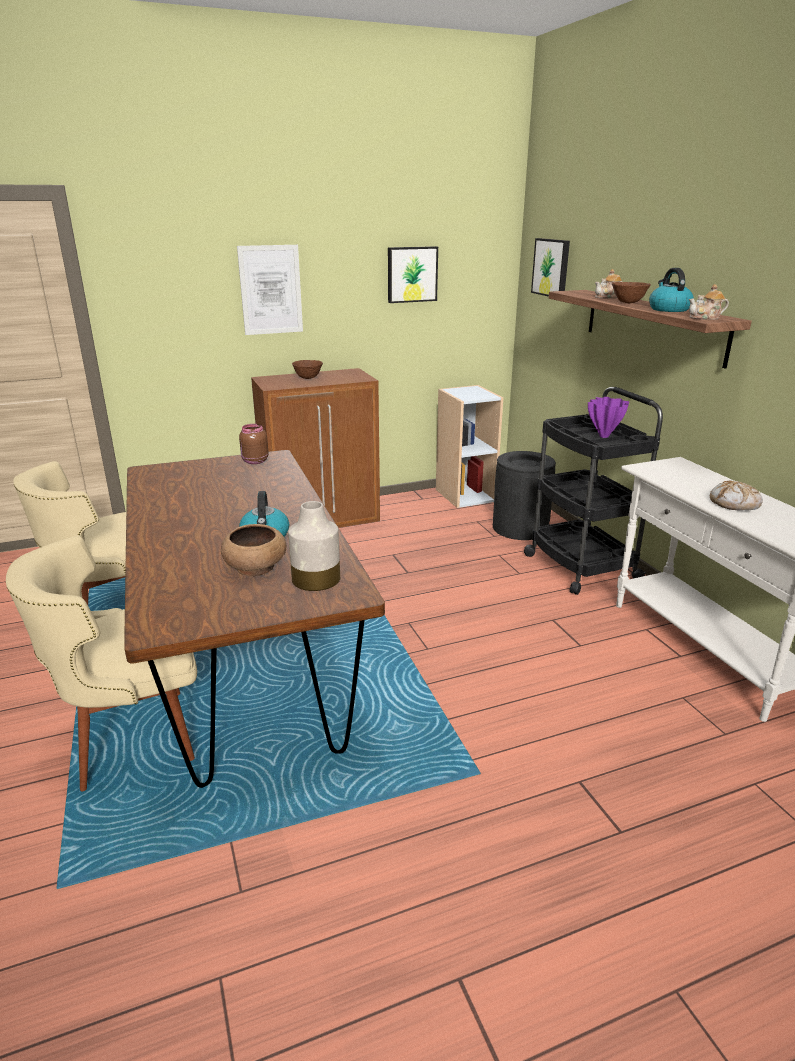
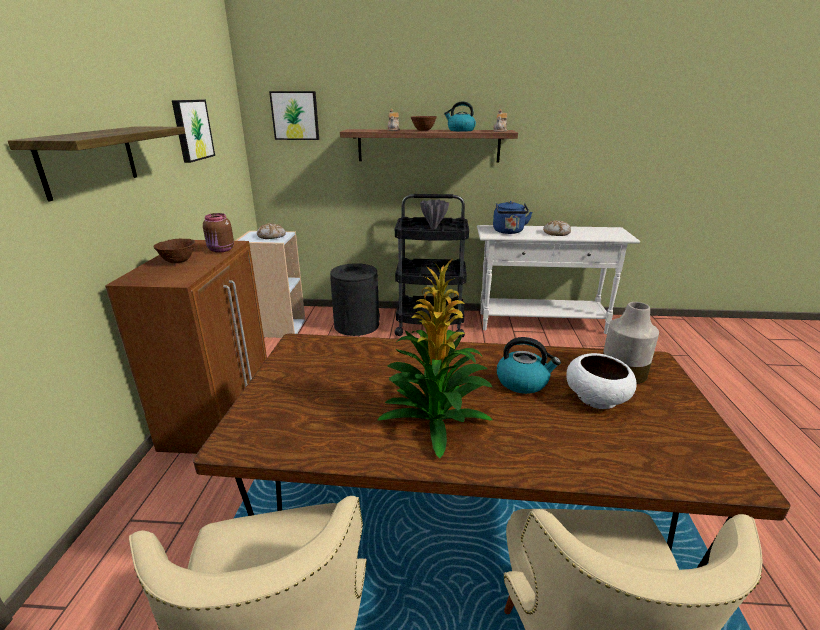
camera: 65 degrees left, 0 degrees up
(195, 514) = (436, 418): none -> potted plant
(254, 461) = (300, 357): brown jar -> brown jar (221, 250)
(256, 568) = (596, 397): brown bowl -> white bowl
(271, 290) = (89, 160): picture -> shelf
(474, 394) = (272, 236): none -> bread
(604, 436) = (434, 227): purple vase -> grey vase
(679, 476) = (509, 232): none -> blue kettle

